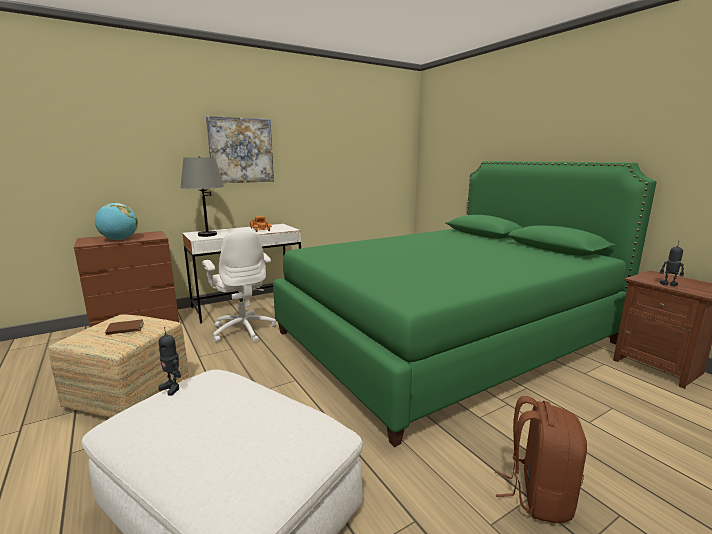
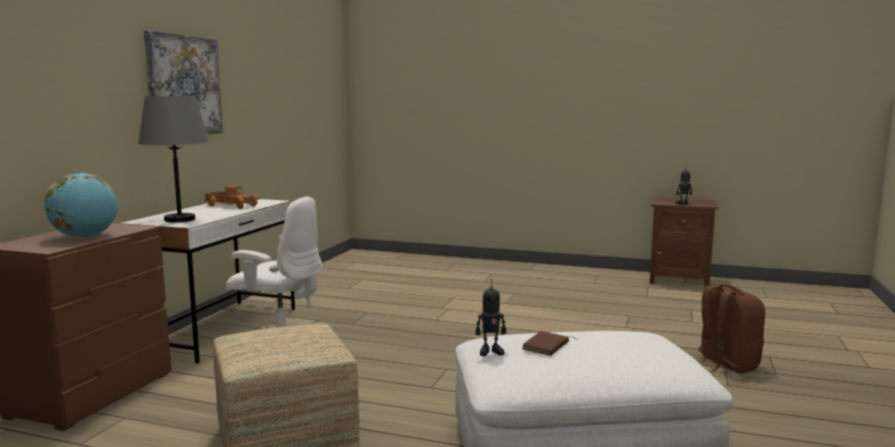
camera: 40 degrees left, 5 degrees down
(125, 329) = (294, 339): brown book -> brown book (547, 346)
(444, 337) = (510, 300): green bed -> none

